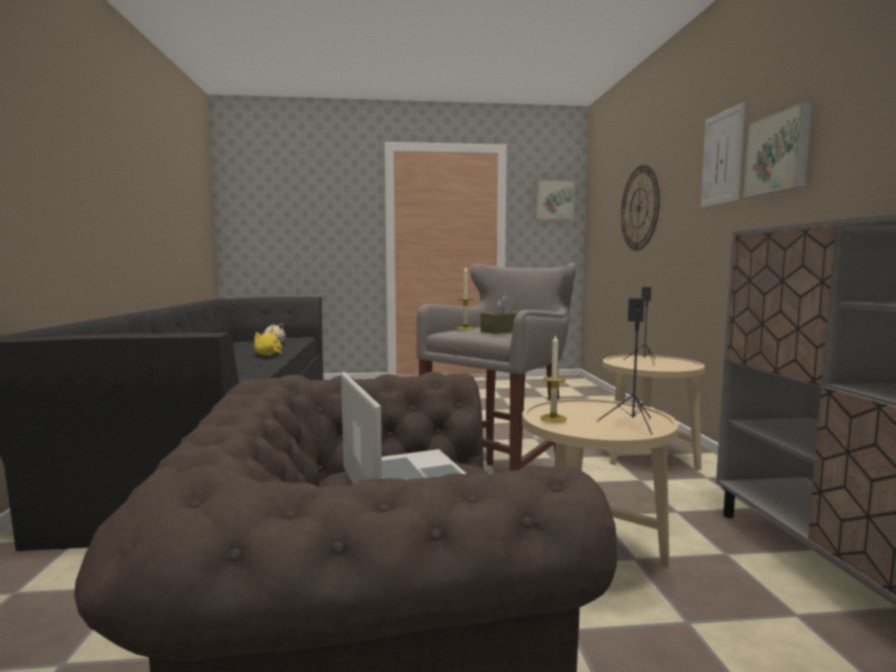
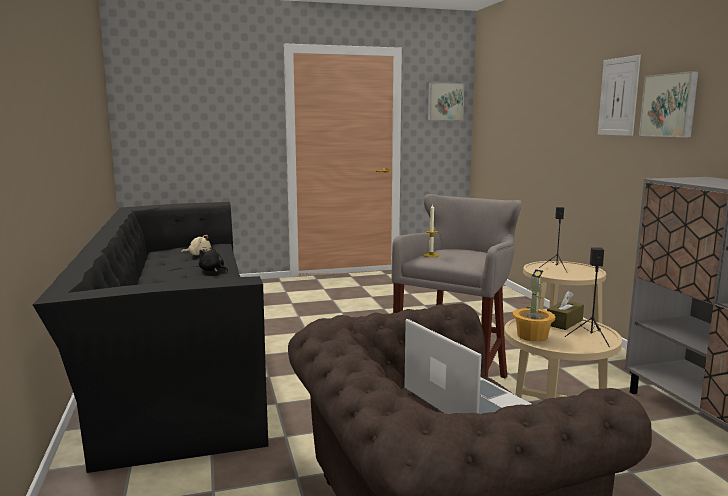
camera: 10 degrees left, 5 degrees up
(268, 355) = (212, 270): yellow plush toy -> black plush toy
(503, 331) = (467, 258): brown tissue box -> brown tissue box (564, 322)
(553, 418) = (532, 336): candle -> potted plant
(639, 208) = (534, 122): wall clock -> none

